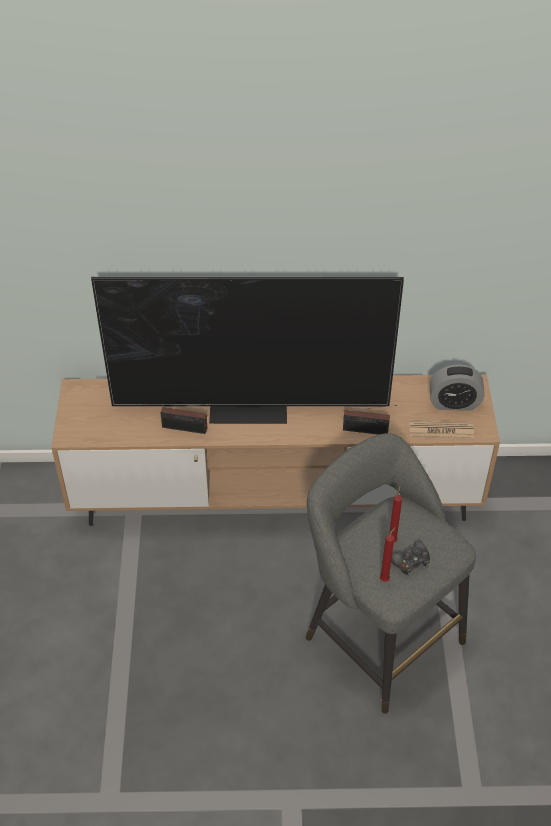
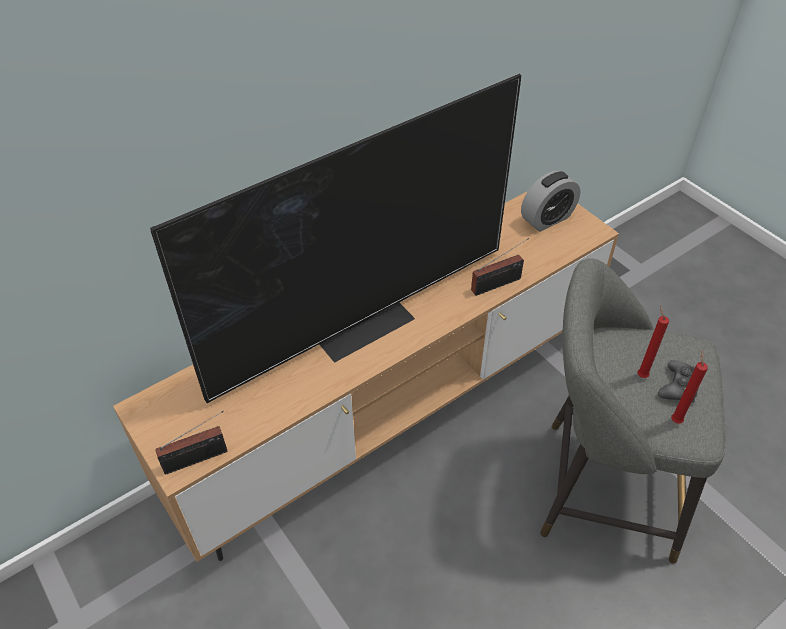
camera: 35 degrees left, 0 degrees up
(187, 429) = (315, 381): radio -> radio (199, 458)
(441, 430) = (561, 248): newspaper -> none

